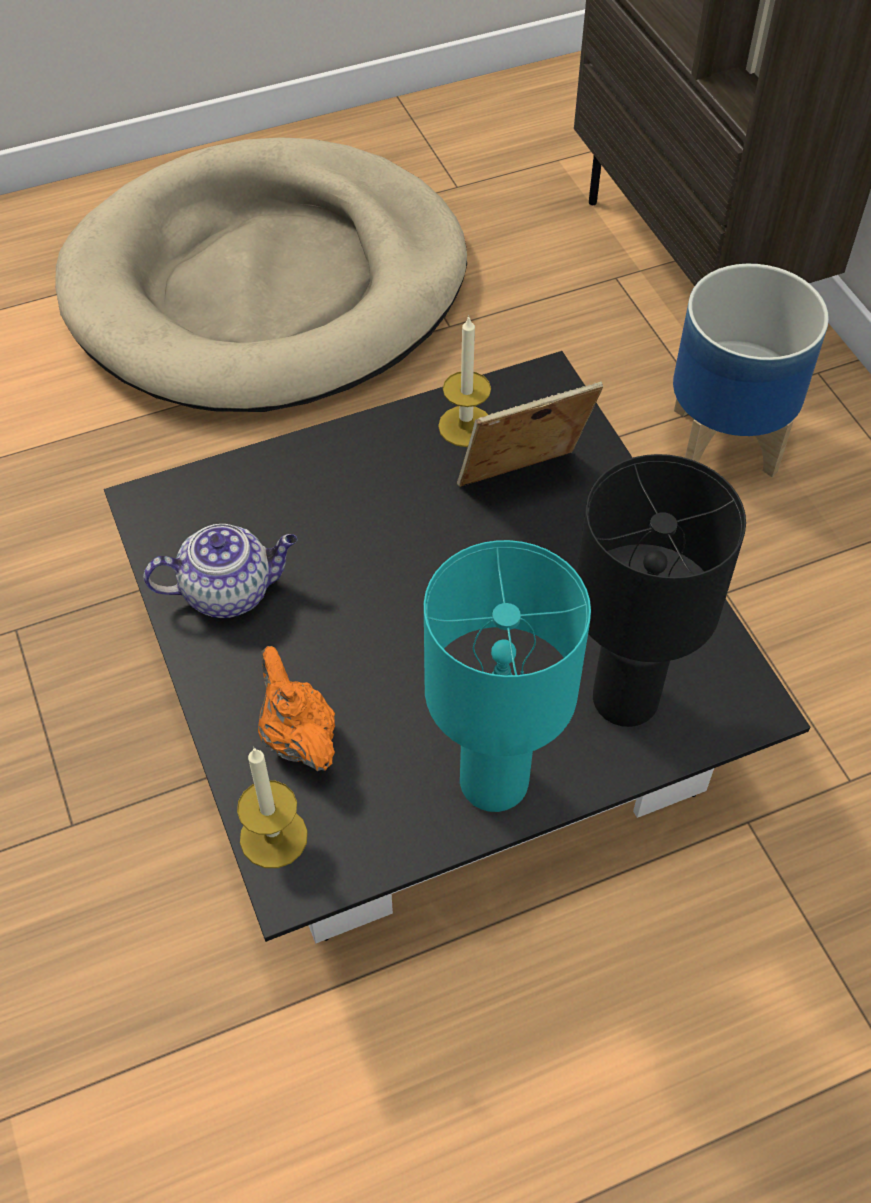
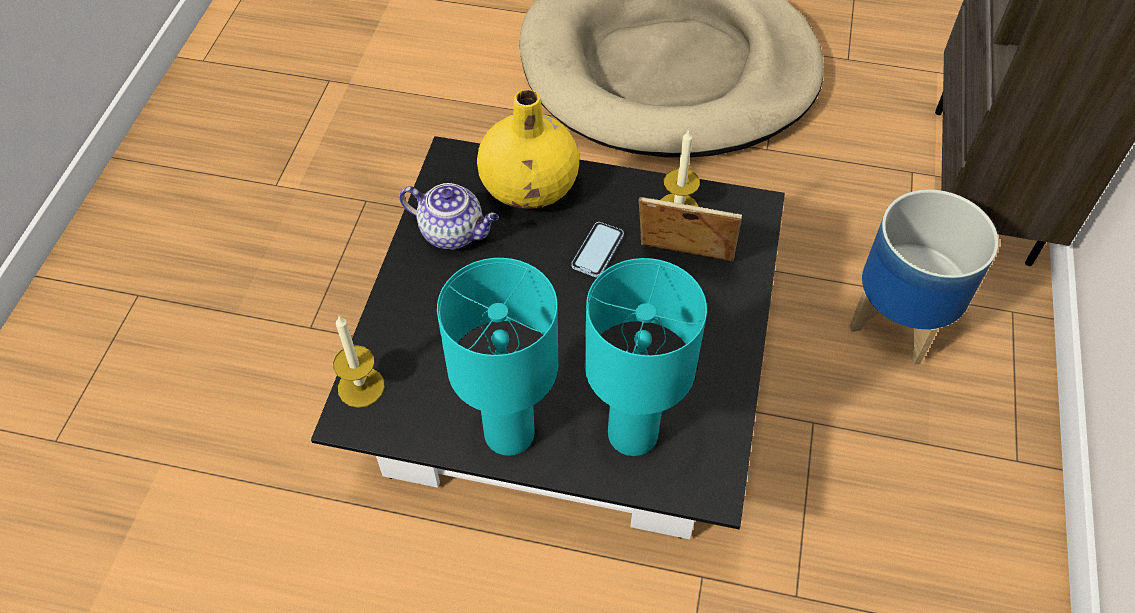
camera: 35 degrees right, 0 degrees up
(277, 489) = (530, 188): none -> yellow vase
(297, 736) = (421, 338): orange teapot -> none
(417, 520) = (597, 251): none -> phone
(624, 700) = (631, 435): black table lamp -> turquoise table lamp

